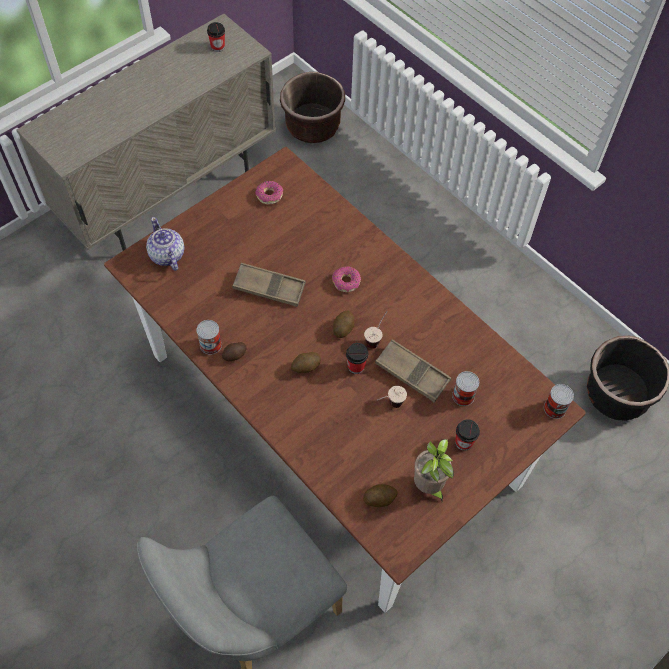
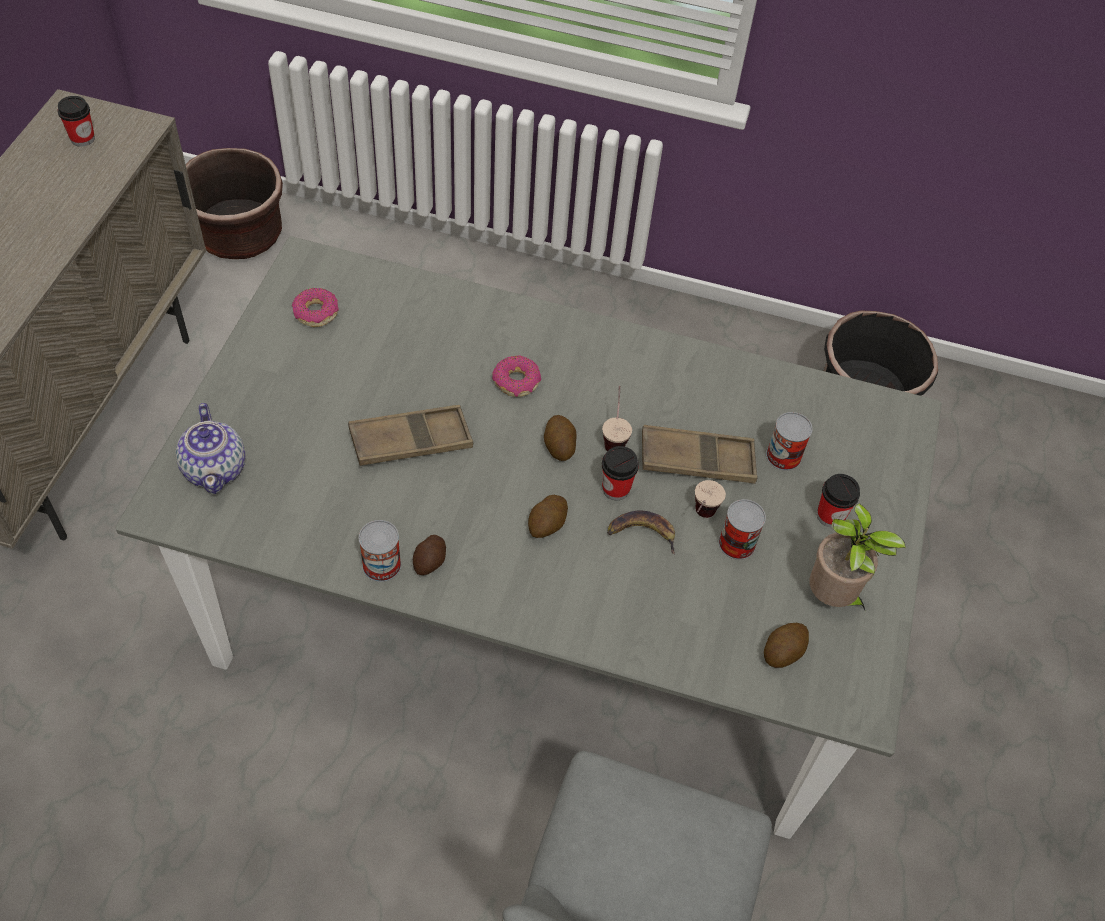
camera: 35 degrees left, 5 degrees down
(167, 256) = (215, 468): teapot -> teapot turned 135 degrees counterclockwise
(333, 418) = (539, 615): brown dining table -> grey dining table
(352, 397) = (642, 533): none -> banana
(555, 408) = (903, 414): can -> can (737, 543)

